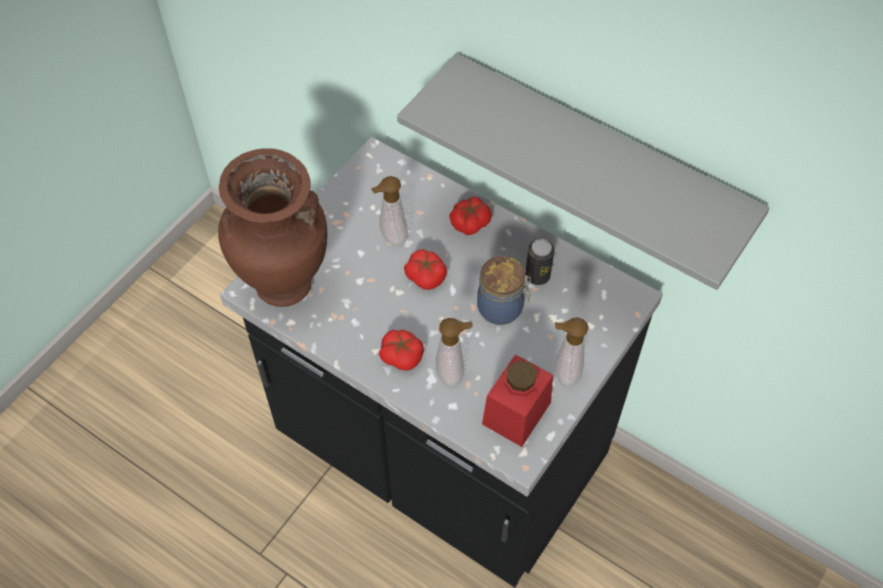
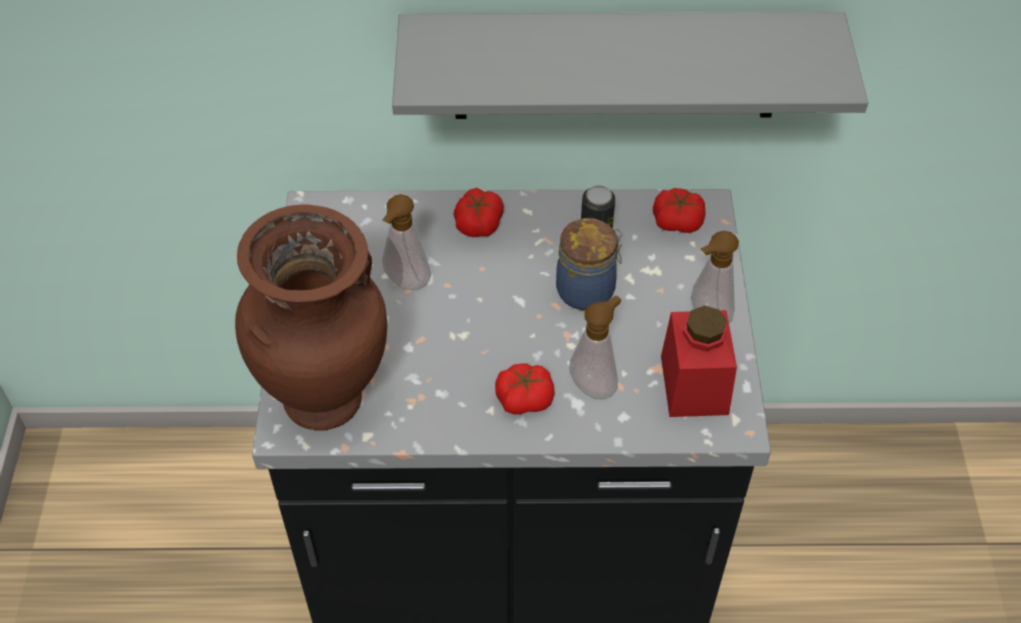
camera: 35 degrees left, 5 degrees down
(426, 276) = (478, 302): tomato -> tomato (677, 220)

